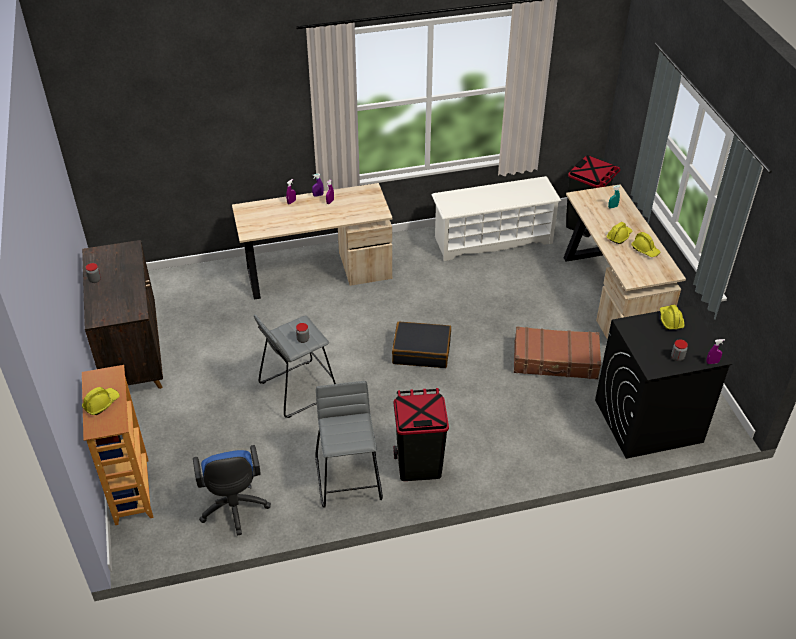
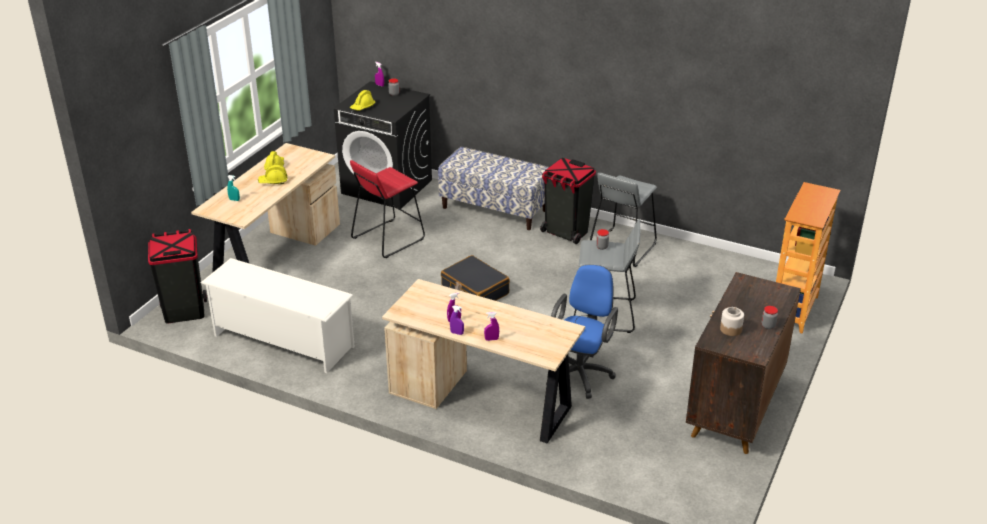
camera: 140 degrees left, 10 degrees down
(101, 403) = (816, 203): yellow hard hat -> none
(122, 263) = (730, 329): none -> jar
(234, 509) = (720, 268): blue office chair -> blue office chair (581, 373)
(518, 456) = (495, 209): none -> bench
(555, 361) = (388, 238): brown suitcase -> red stool

